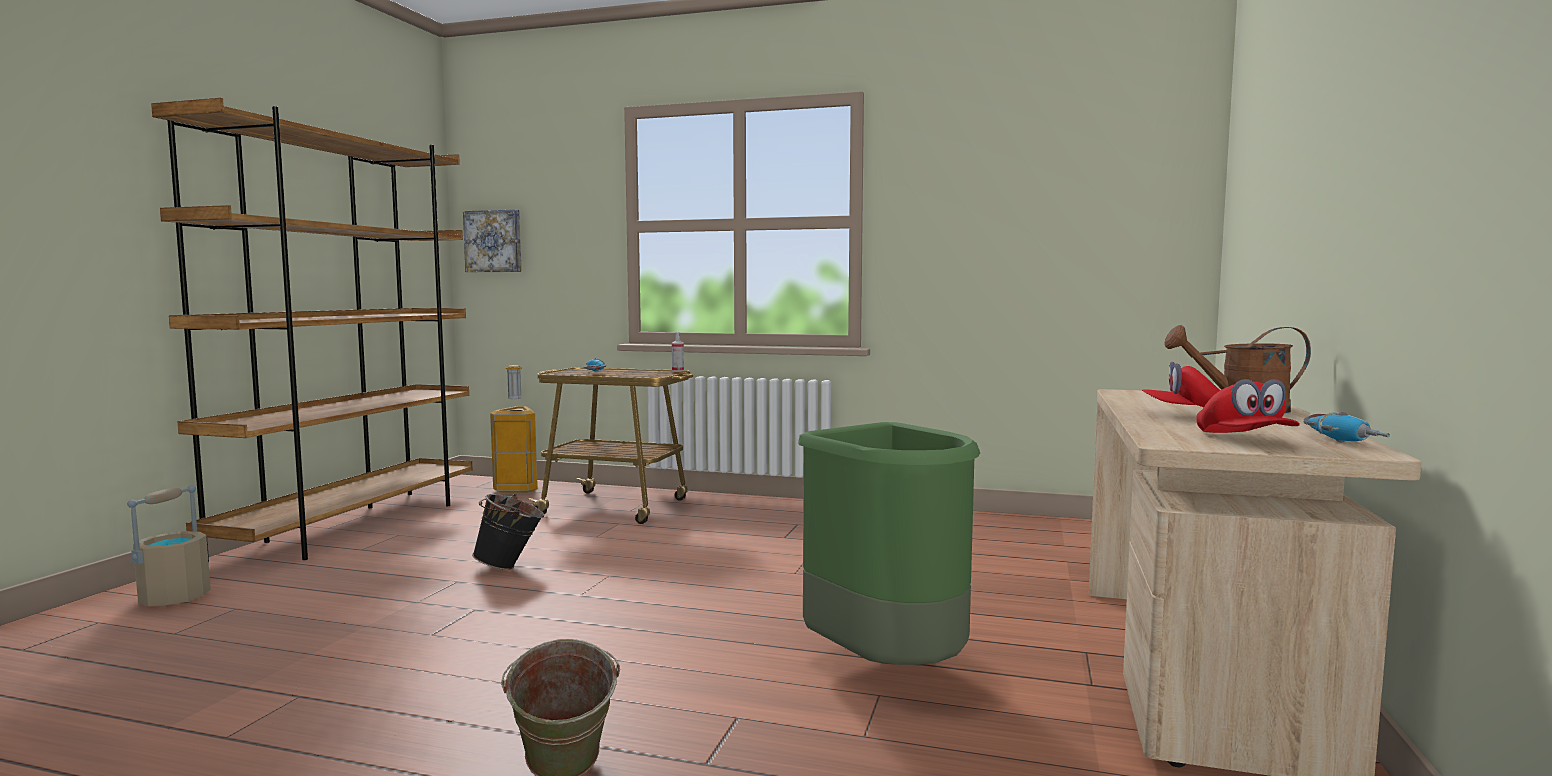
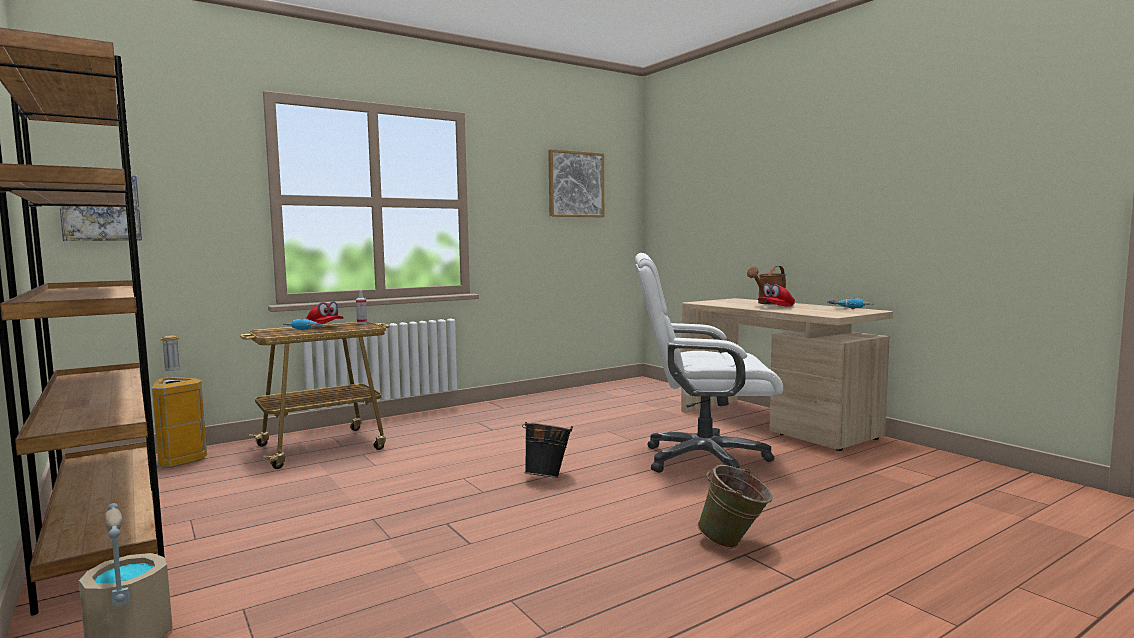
camera: 50 degrees left, 0 degrees up
(511, 567) = (381, 498): black bucket -> black bucket (547, 477)
(889, 667) = (703, 460): green trash can -> white office chair
(1061, 179) = (575, 184): none -> picture
(1244, 440) = (836, 312): red cap -> red cap (324, 326)

